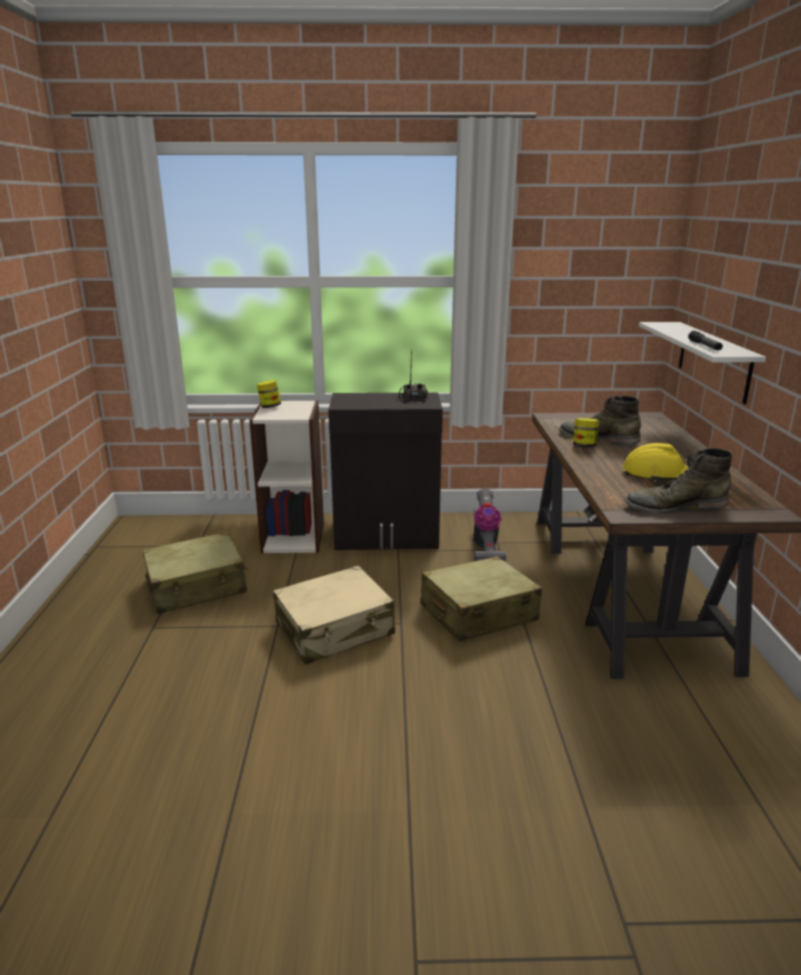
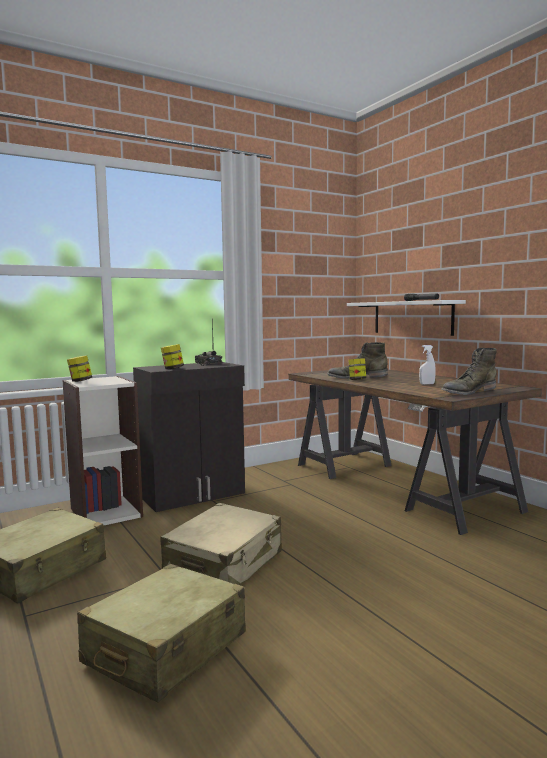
camera: 30 degrees left, 15 degrees down
(359, 405) = (172, 369): none -> jar
(478, 613) = (325, 523): beige suitcase -> beige suitcase (165, 649)
(485, 548) = (279, 485): vacuum cleaner -> none
(656, 475) = (427, 384): yellow hard hat -> white spray bottle

